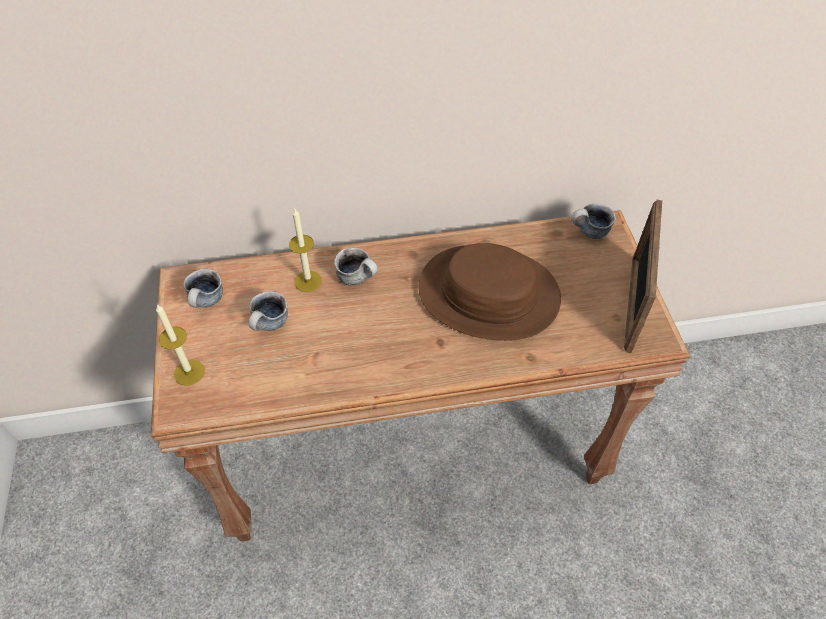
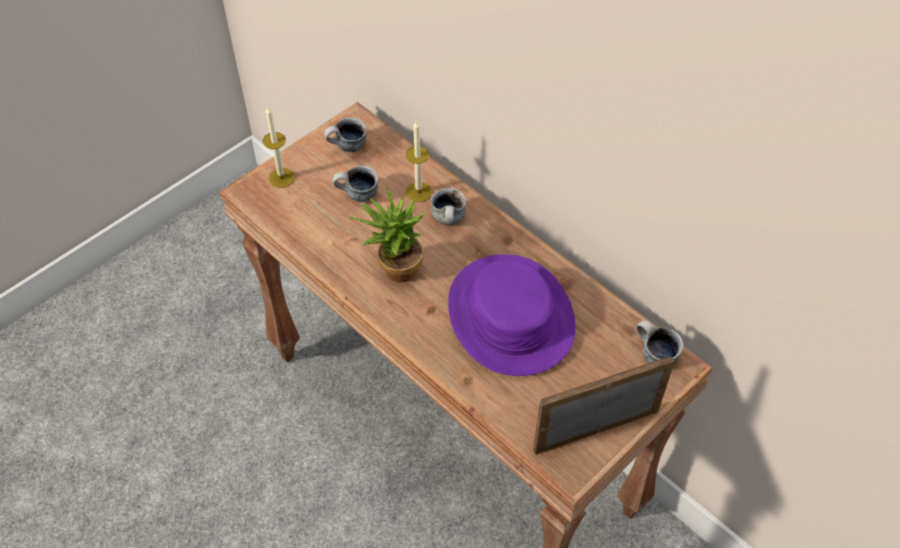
camera: 55 degrees right, 0 degrees up
(376, 344) = (394, 269): none -> potted plant
(488, 294) = (510, 316): brown hat -> purple hat

